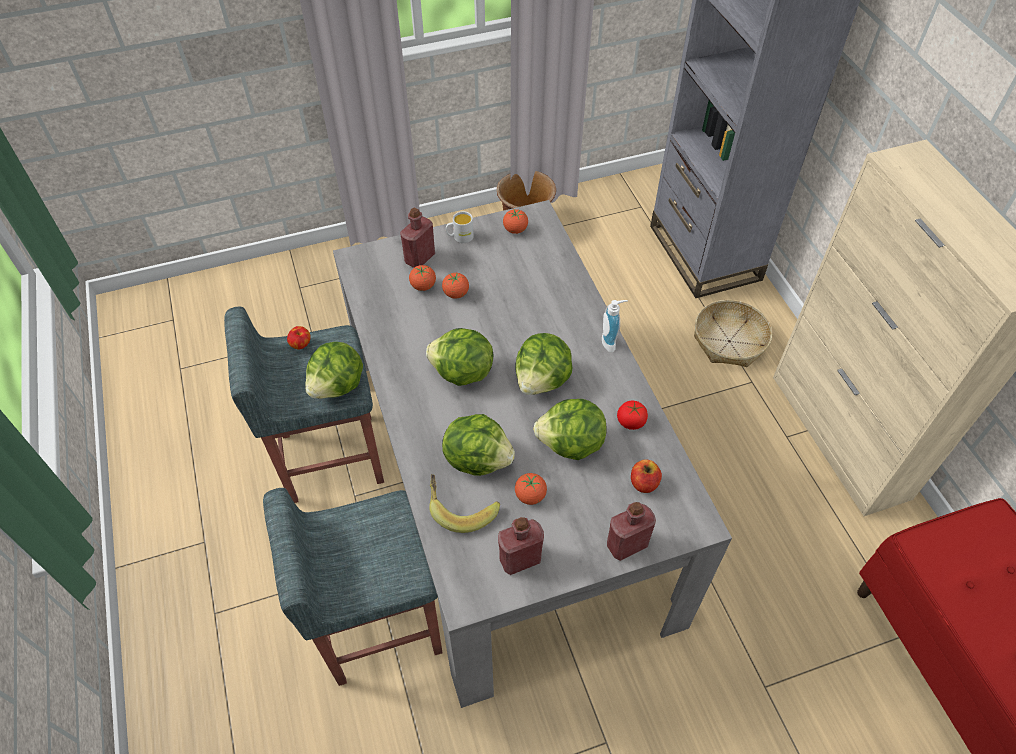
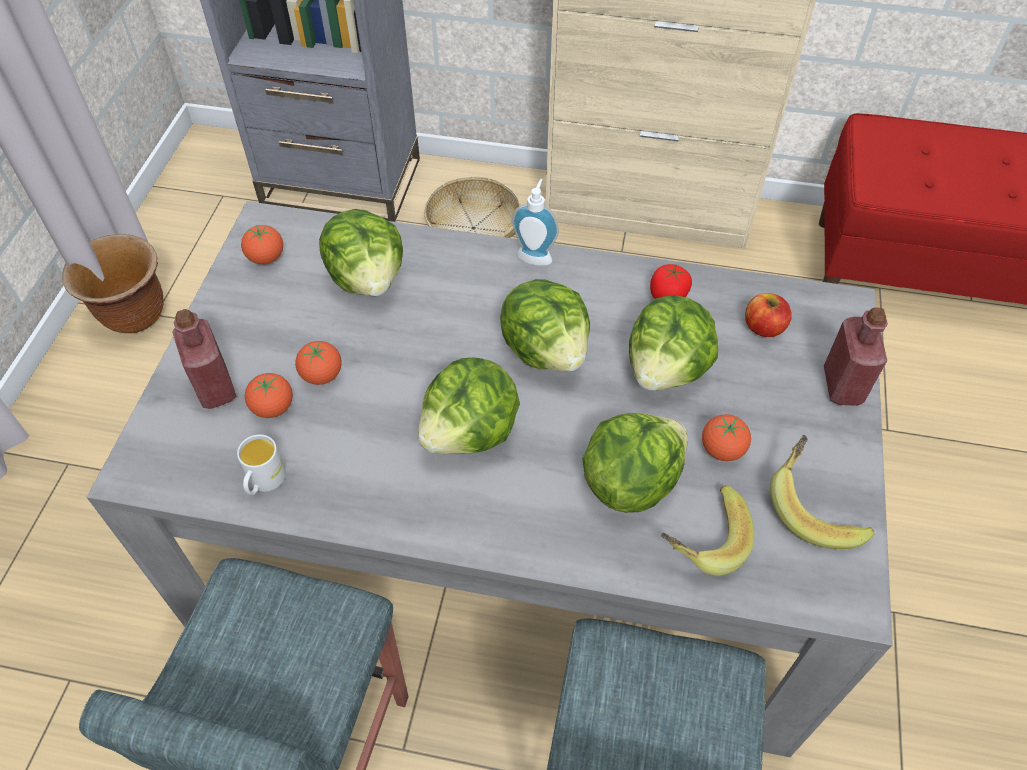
camera: 60 degrees left, 0 degrees up
(301, 345) = (204, 650): apple -> none
(338, 386) = (330, 628): lettuce -> lettuce (368, 279)
(460, 237) = (220, 323): white mug -> white mug (264, 482)
(520, 559) = (815, 506): red bottle -> banana

